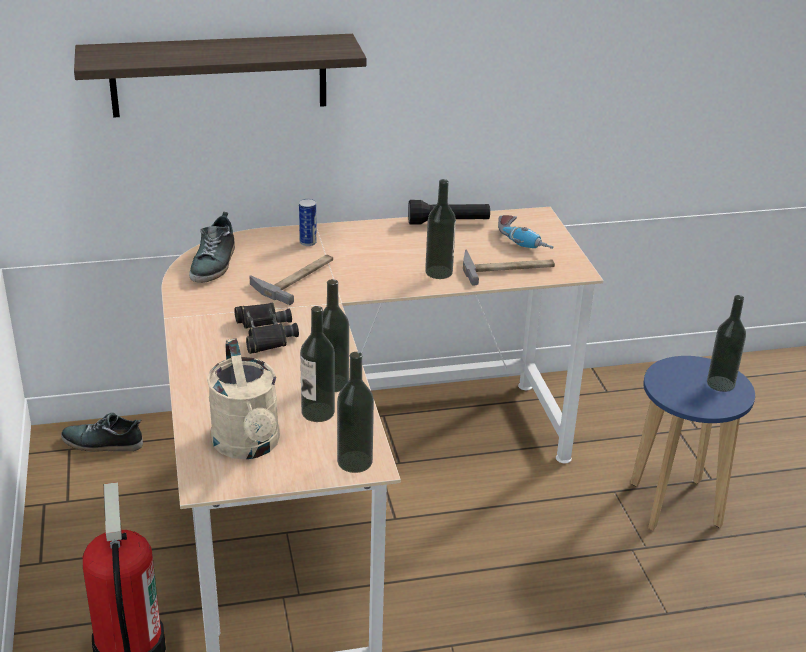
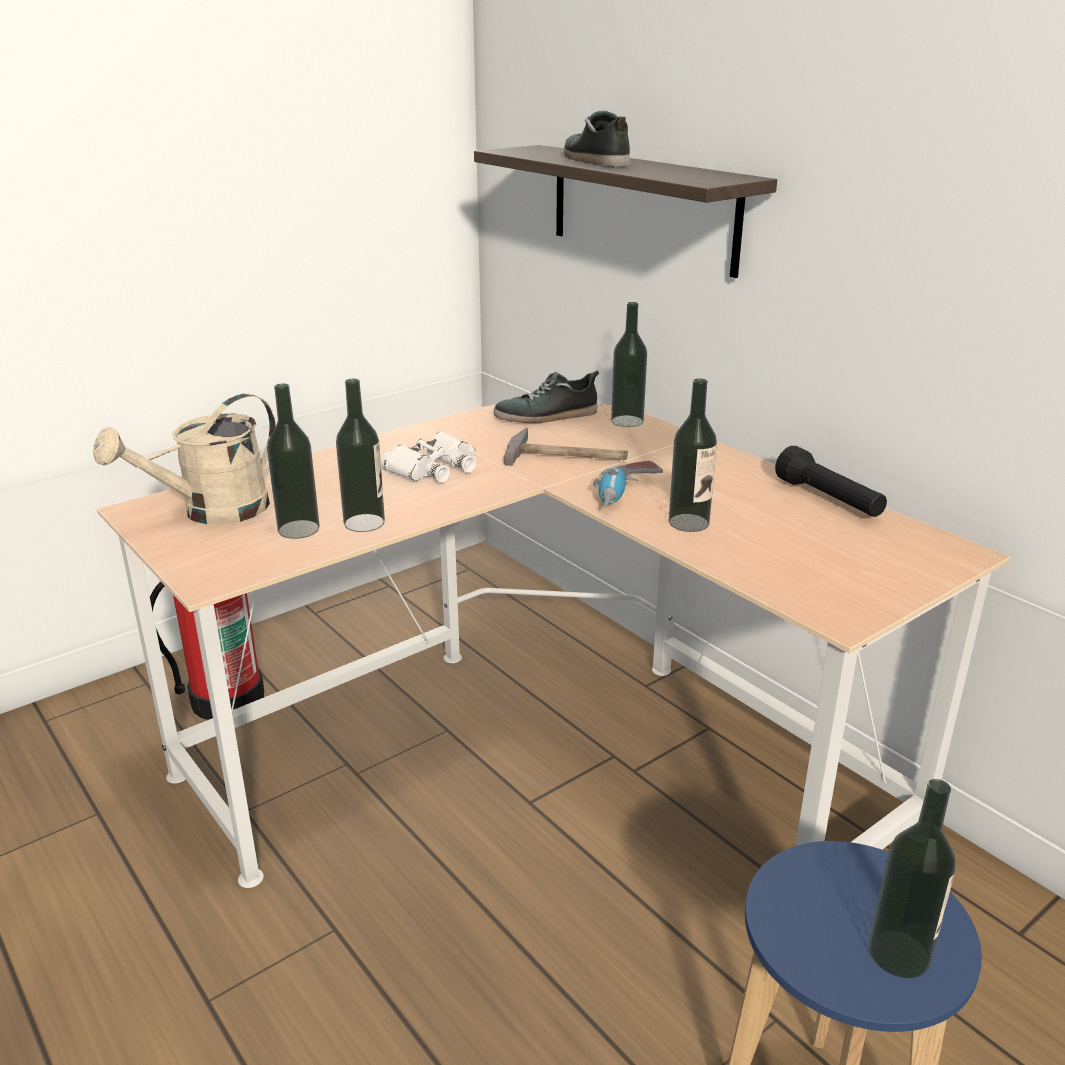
camera: 65 degrees right, 5 degrees down
(102, 443) = (492, 580): shoe -> shoe (594, 160)
(265, 334) = (433, 468): black binoculars -> white binoculars
(308, 242) = (652, 441): can -> none
(354, 461) = (210, 571): bottle -> bottle (627, 421)
(508, 268) = (767, 564): hammer -> none
(523, 241) = (864, 559): power drill -> power drill (626, 496)

